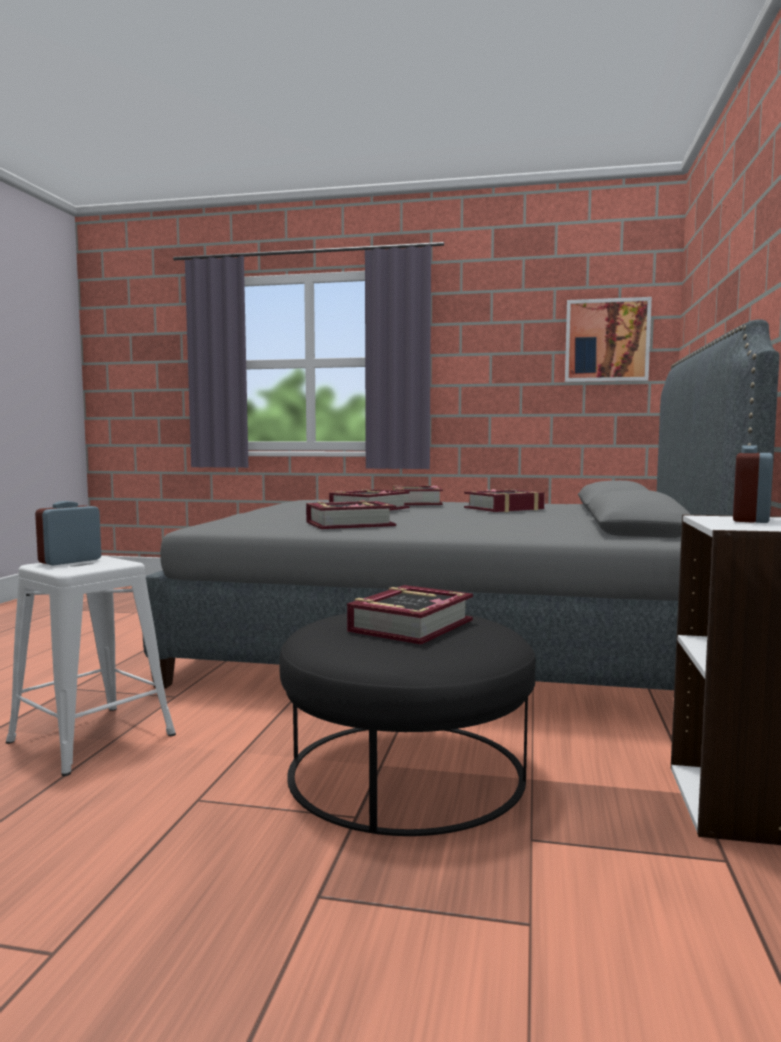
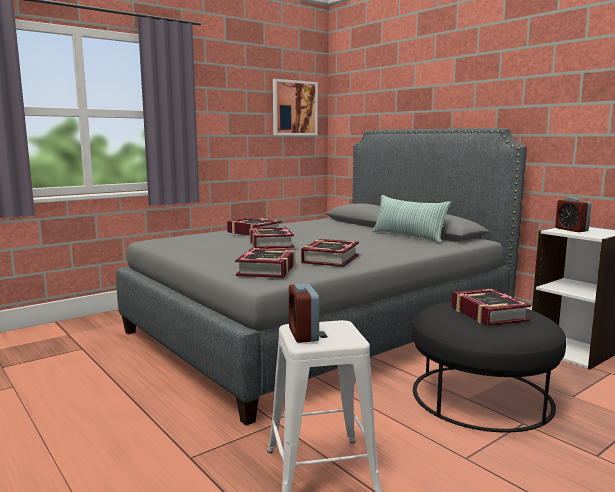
camera: 50 degrees left, 5 degrees up
(504, 509) = (323, 230): book -> book (267, 270)
(576, 524) = (408, 236): none -> pillow

